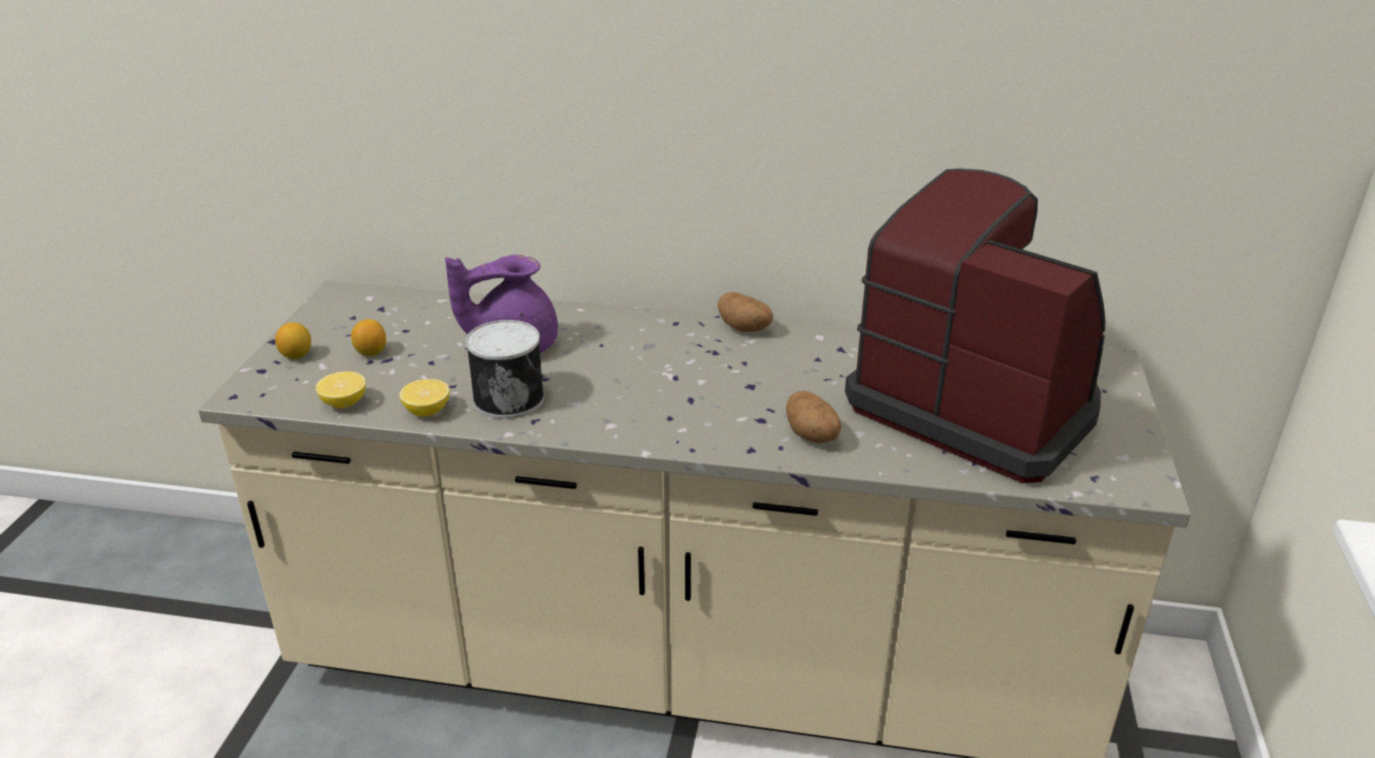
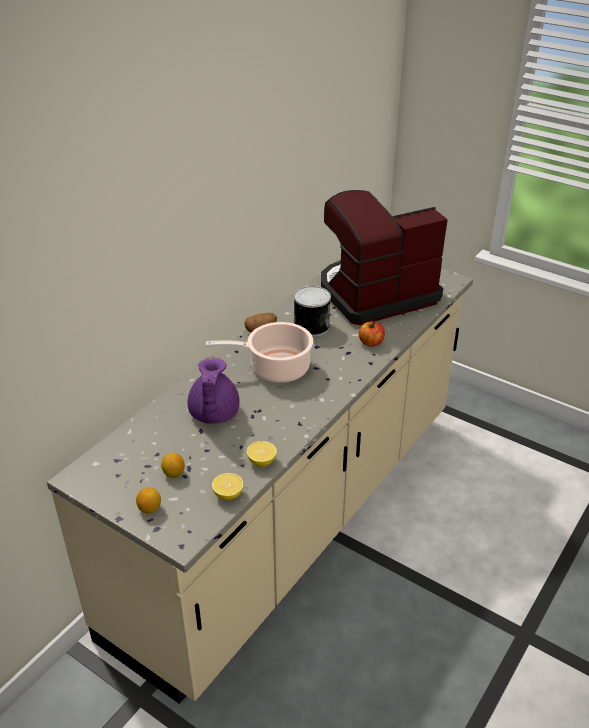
camera: 65 degrees left, 5 degrees up
(509, 398) = (270, 427): can -> can (310, 326)
(658, 365) = (275, 368): none -> cooking pot
(812, 436) = (371, 342): potato -> apple

